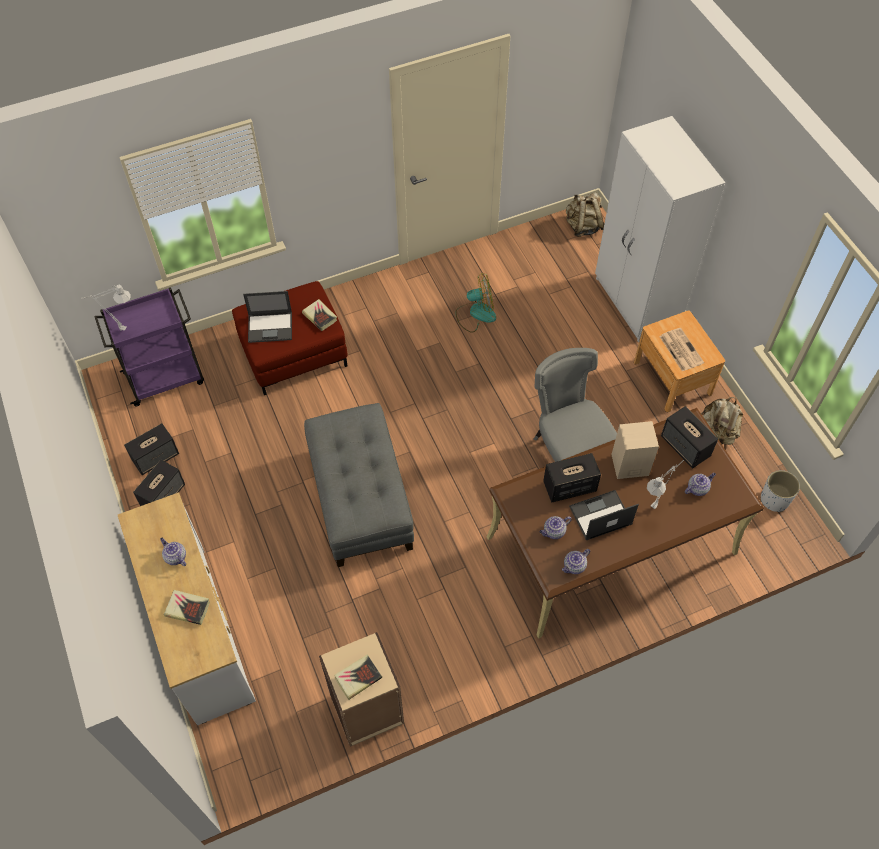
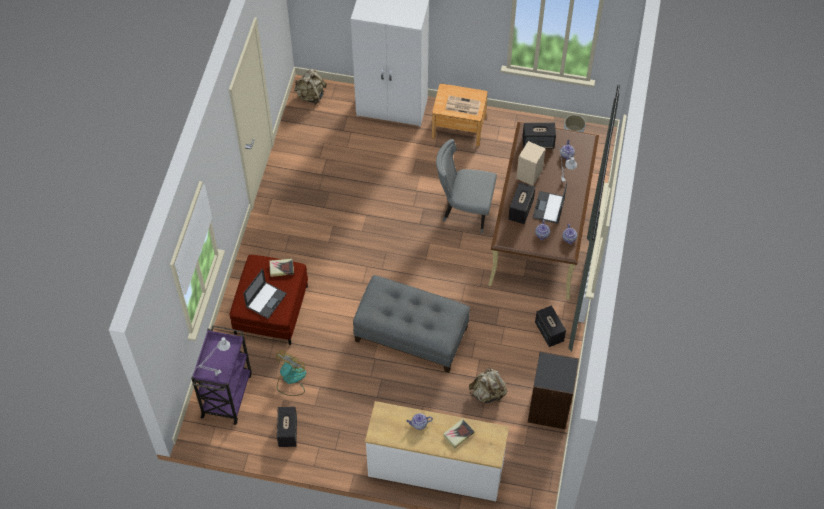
camera: 55 degrees left, 0 degrees up
(163, 495) = (321, 442): speaker -> speaker (549, 332)
(358, 678) = (560, 375): book -> none
(367, 710) = (550, 408): beige bookcase -> black bookcase
(476, 314) = (328, 193): fan -> fan (291, 380)
(717, 433) = (511, 132): beige backpack -> beige backpack (488, 393)

